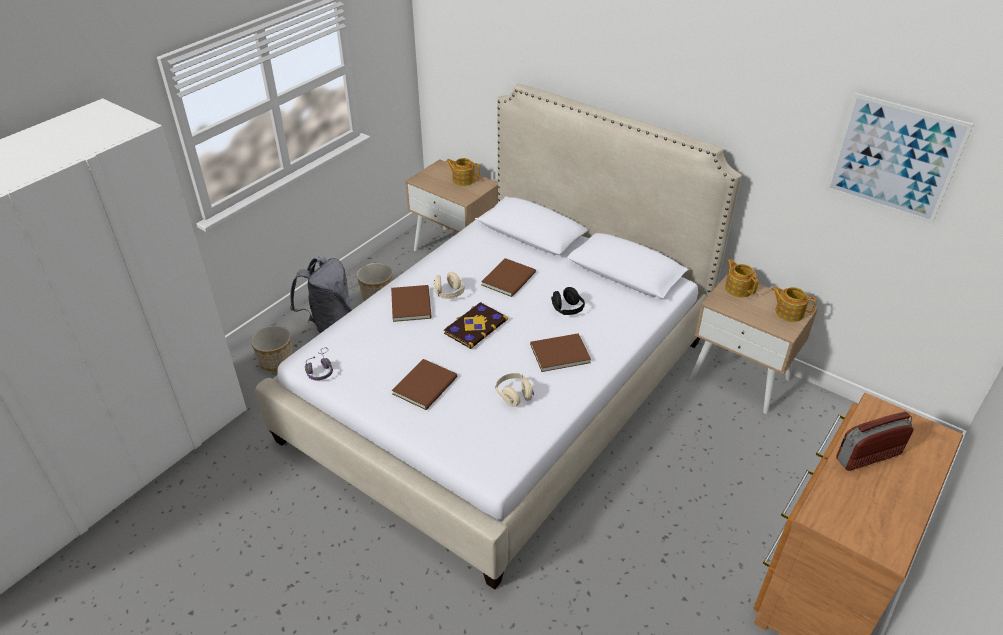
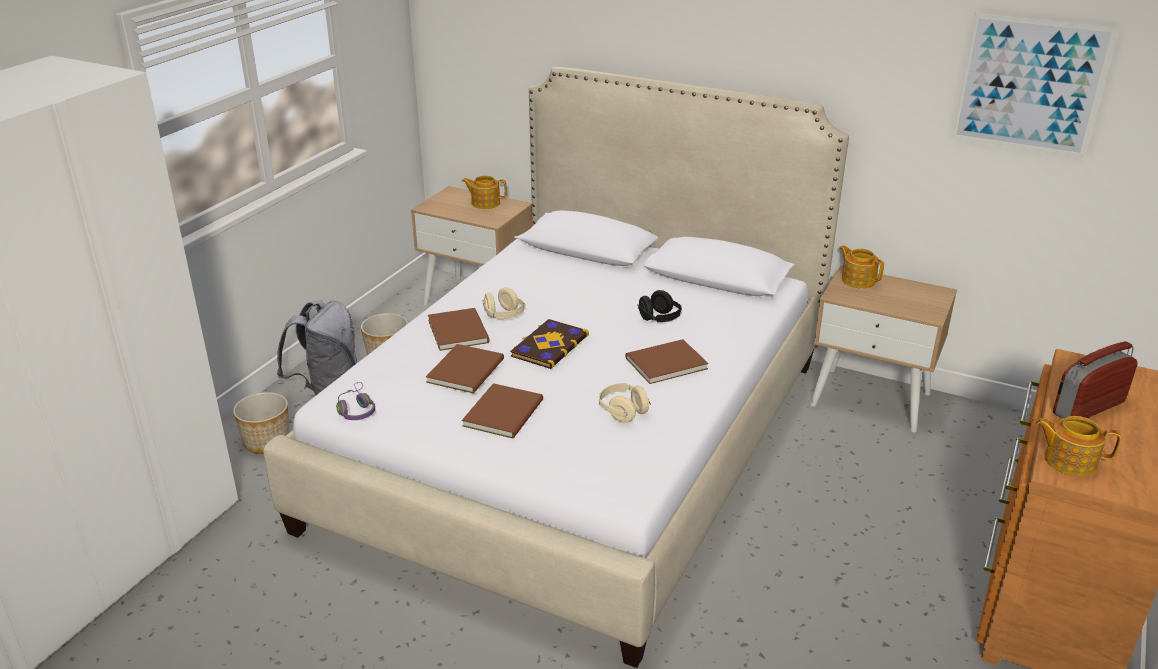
camera: 10 degrees left, 10 degrees down
(510, 278) = (577, 294): brown book -> brown book (468, 370)
(788, 312) = (925, 297): teapot -> teapot (1068, 461)

